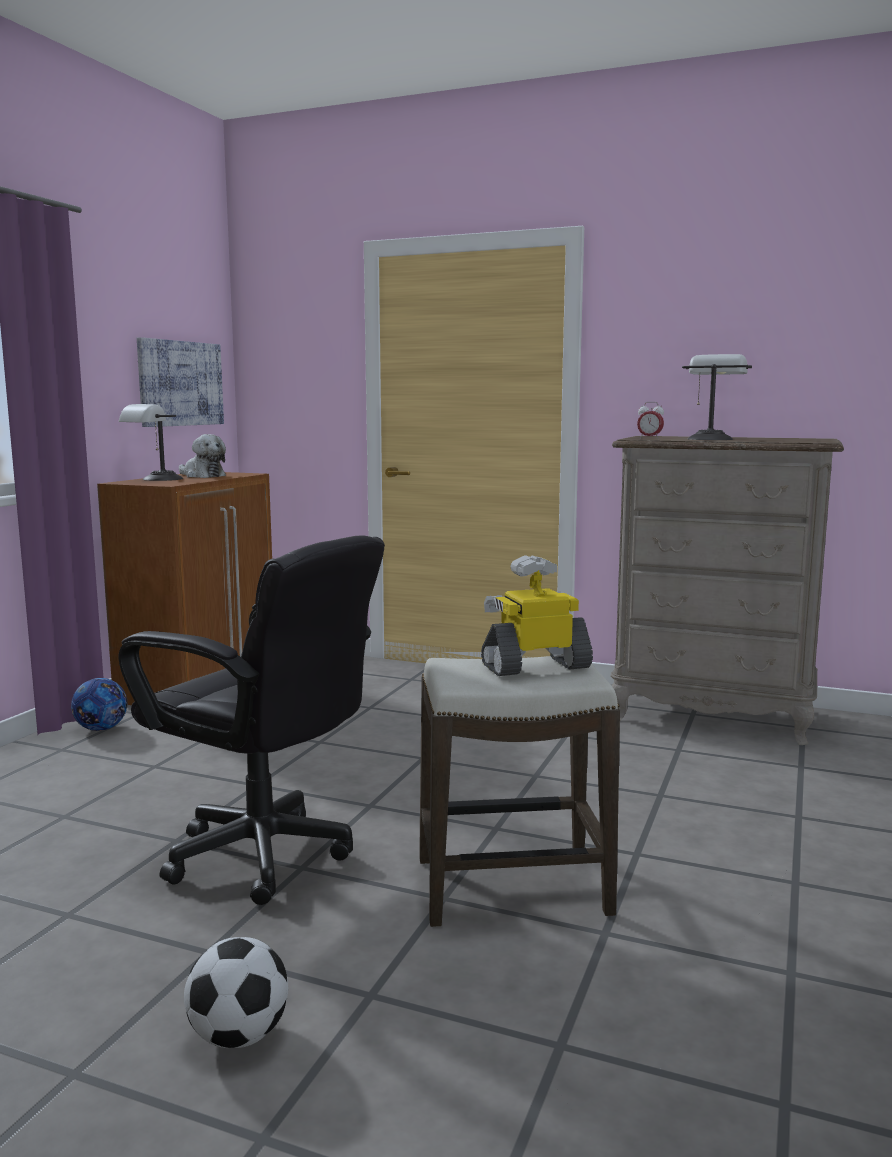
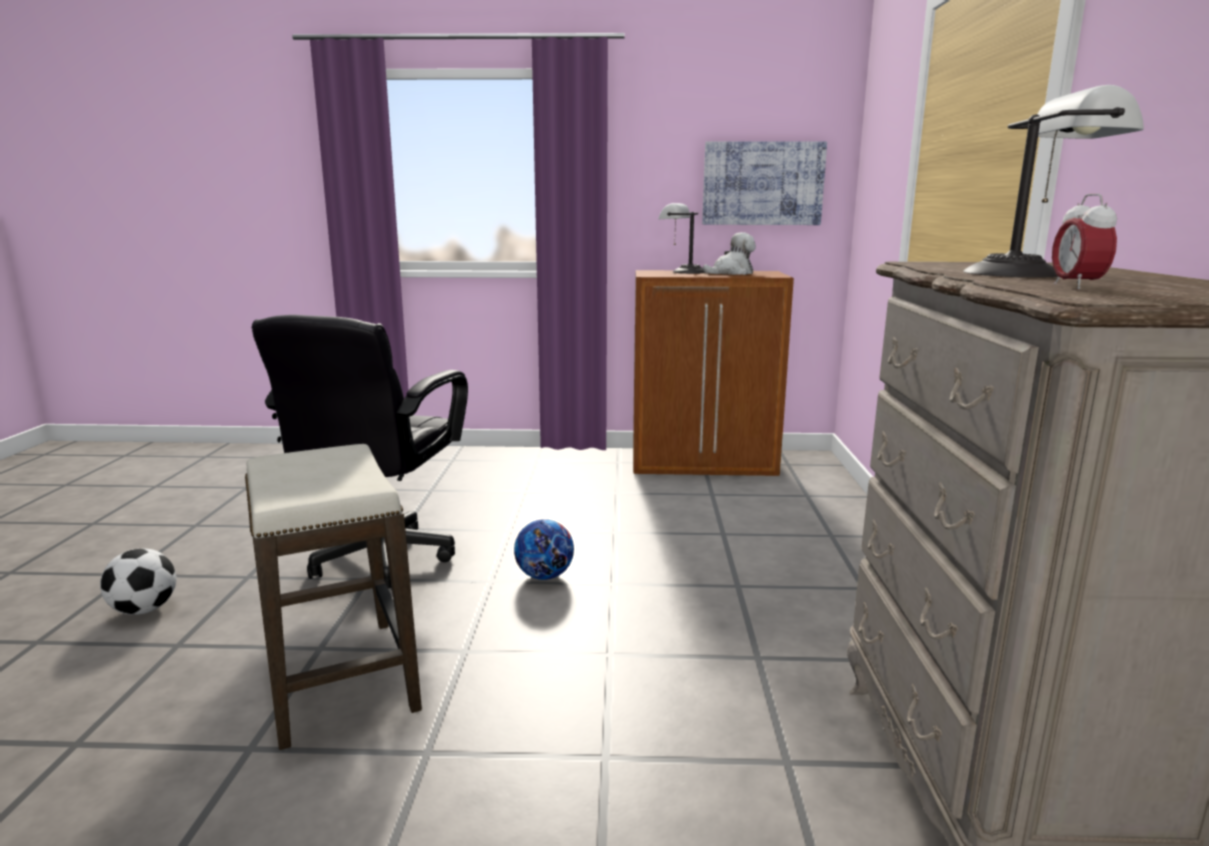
camera: 70 degrees right, 5 degrees up
(101, 729) = (579, 460): football -> football (544, 576)
(202, 476) = (731, 273): plush toy -> plush toy turned 135 degrees counterclockwise
(535, 666) = (329, 477): toy robot -> none
(649, 439) = (937, 264): alarm clock -> alarm clock (1076, 287)

